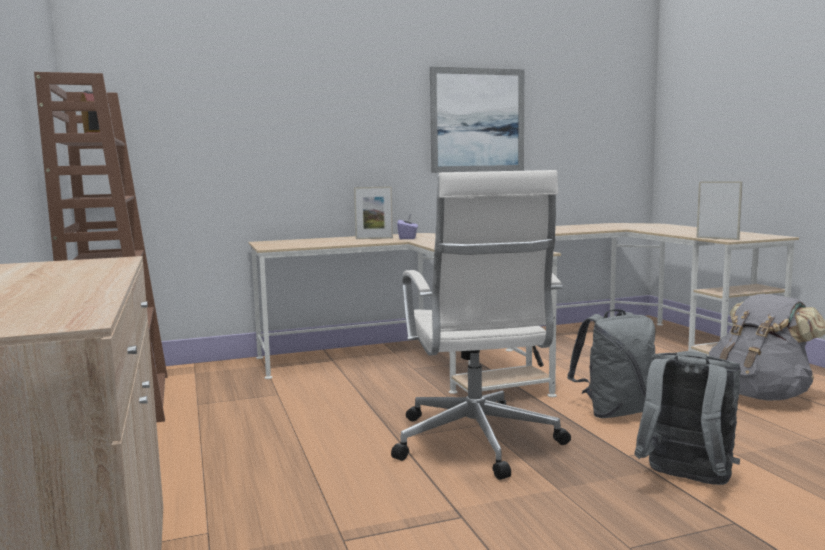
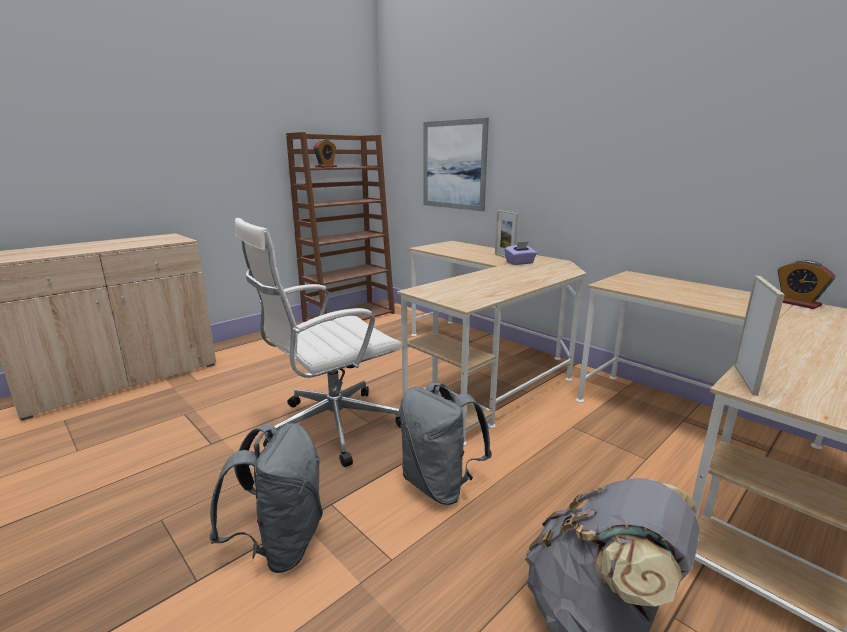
camera: 65 degrees right, 10 degrees up
(477, 120) = (653, 146): picture -> picture (454, 165)
(592, 224) = (797, 303): none -> alarm clock

